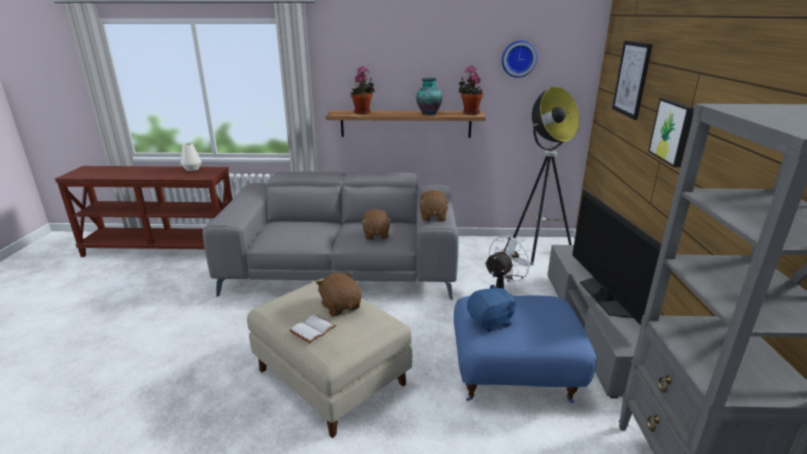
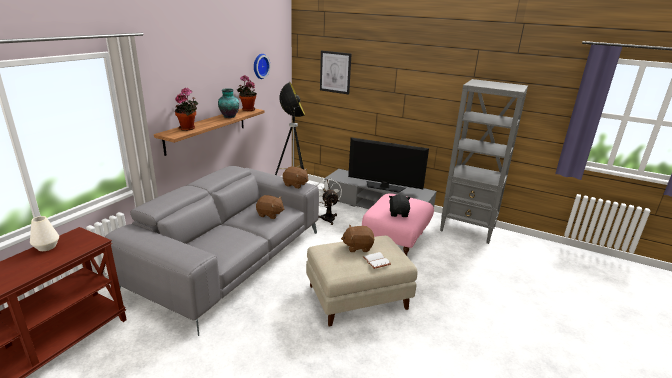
camera: 65 degrees left, 0 degrees up
(490, 321) = (398, 213): blue plush toy -> black plush toy
(513, 377) = (396, 241): blue ottoman -> pink ottoman
(672, 131) = (385, 97): picture -> none

